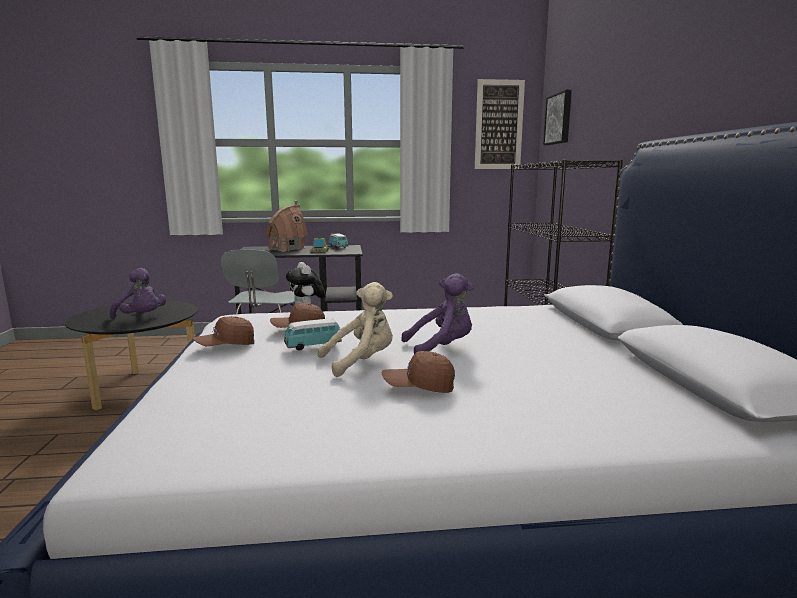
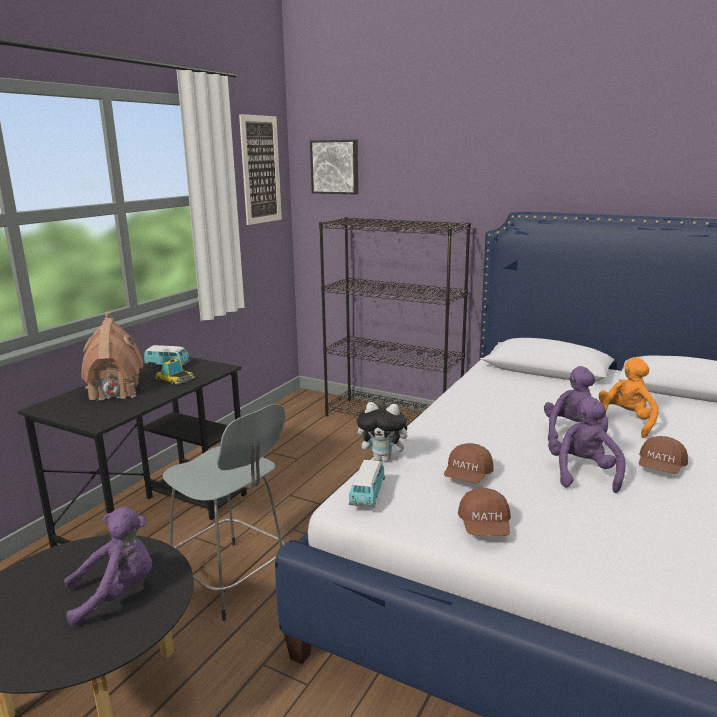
camera: 55 degrees left, 5 degrees up
(313, 346) = (529, 482): toy car -> toy car (367, 495)
(361, 362) = (583, 473): beige plush toy -> purple plush toy
(520, 364) = (625, 422): none -> orange plush toy

